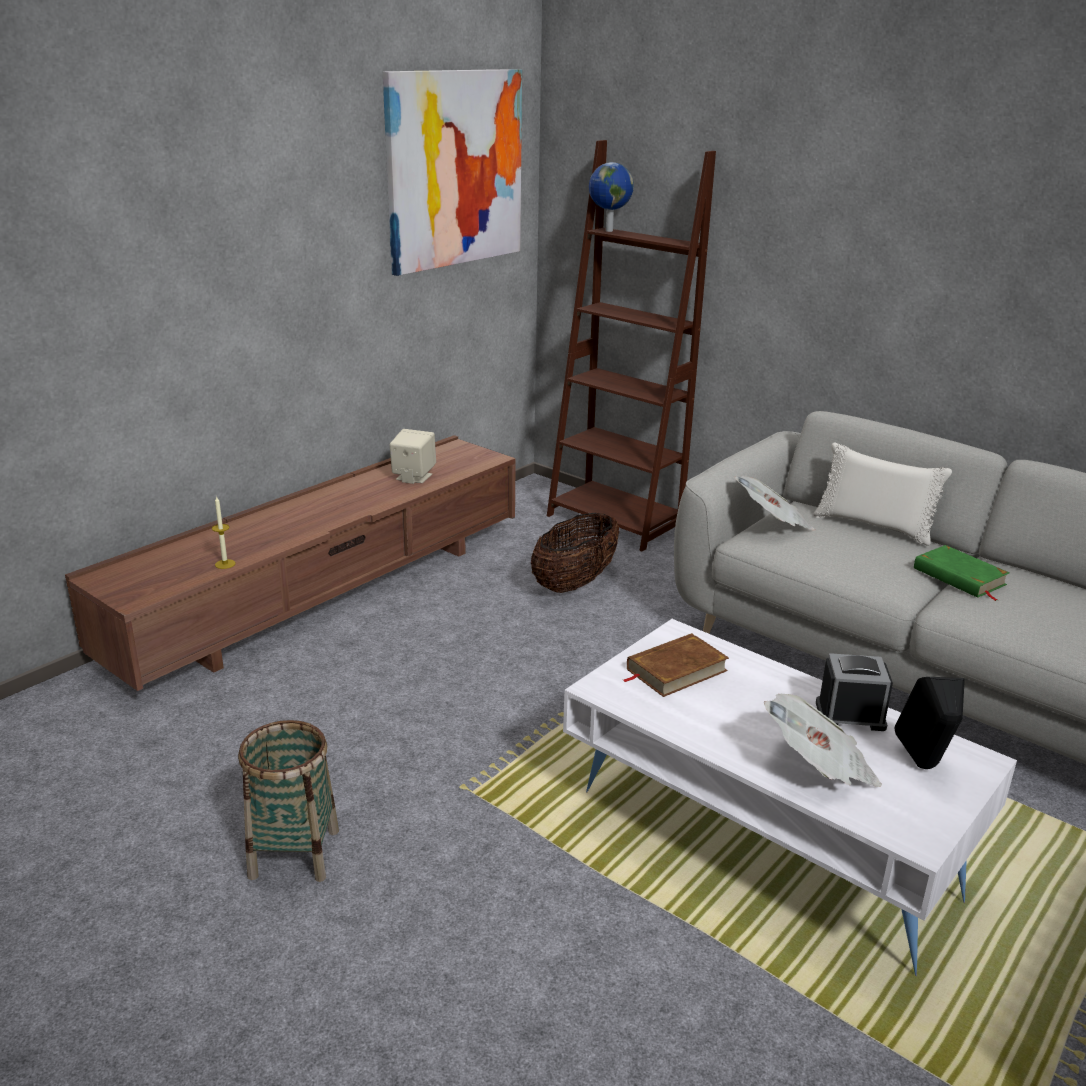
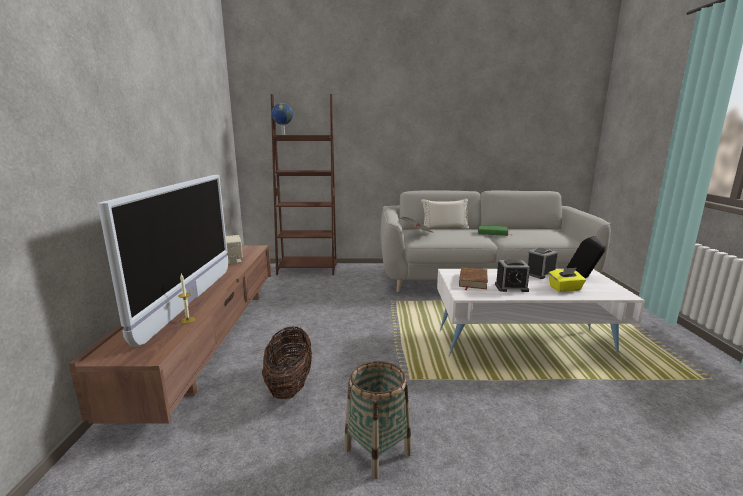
camera: 40 degrees left, 10 degrees down
(264, 535) = (189, 302): none -> television
(455, 169) = (209, 104): picture -> none
(575, 583) = (325, 292): basket -> basket (289, 385)
(716, 715) = (511, 287): none -> alarm clock
(819, 767) = (565, 289): newspaper -> yellow tissue box

